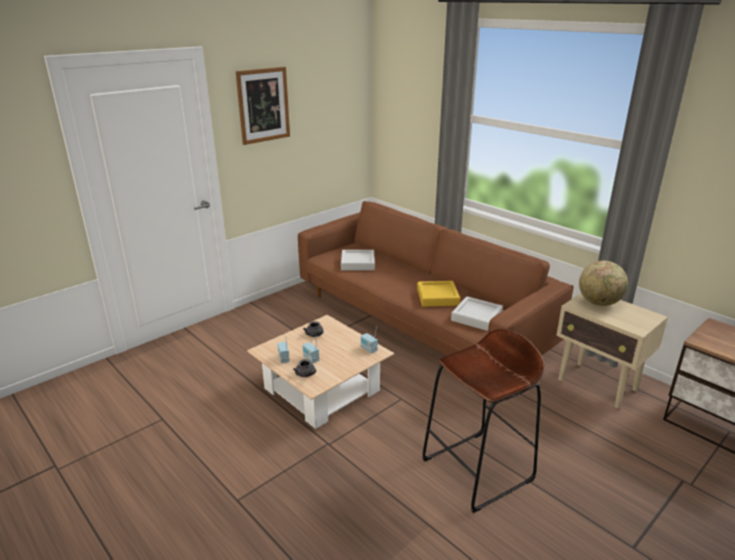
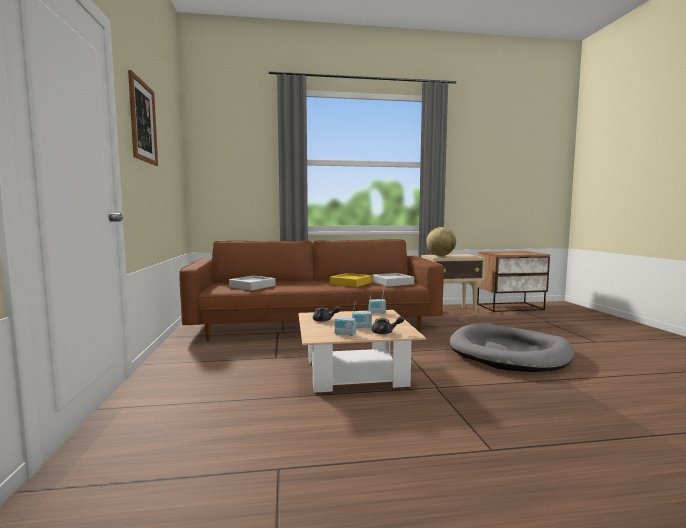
camera: 55 degrees left, 20 degrees down
(478, 470) = (509, 353): brown stool -> grey dog bed

